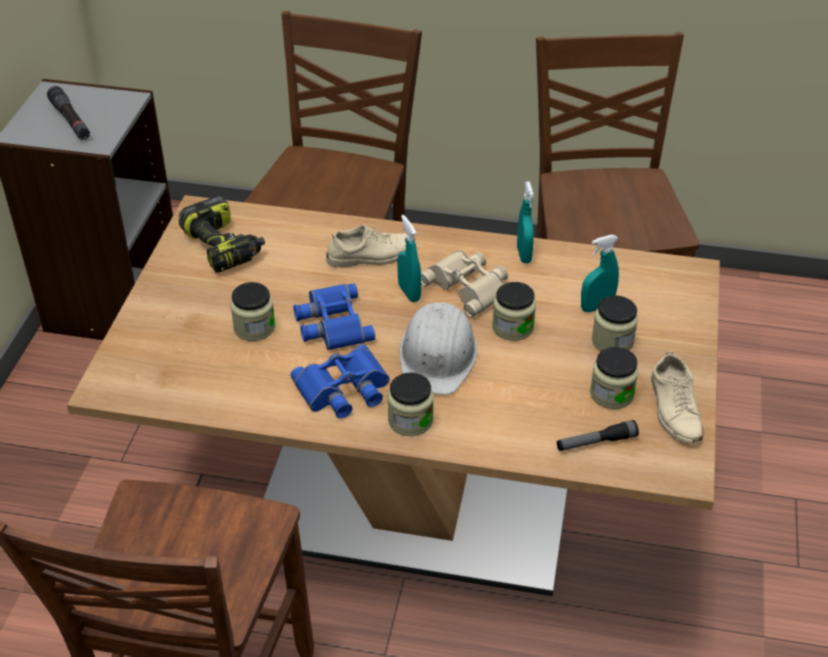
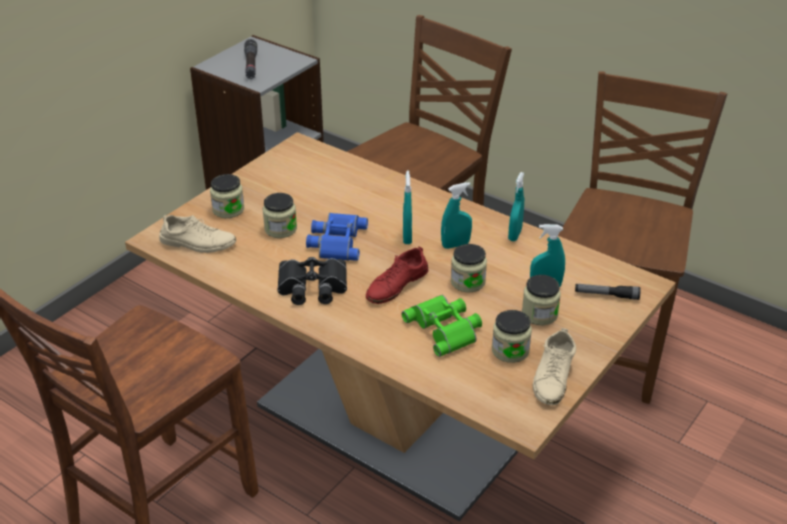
camera: 25 degrees right, 5 degrees down
(224, 246) = (299, 172): power drill -> none
(344, 390) = (312, 287): blue binoculars -> black binoculars
(371, 255) = (398, 205): beige shoe -> beige shoe (197, 243)
(410, 420) = (344, 321): jar -> jar (228, 209)
(438, 356) = (396, 285): white hard hat -> red shoe
(469, 286) = (455, 245): beige binoculars -> turquoise spray bottle
(527, 391) = (445, 328): none -> green binoculars
(596, 442) = (472, 380): flashlight -> flashlight (606, 295)

